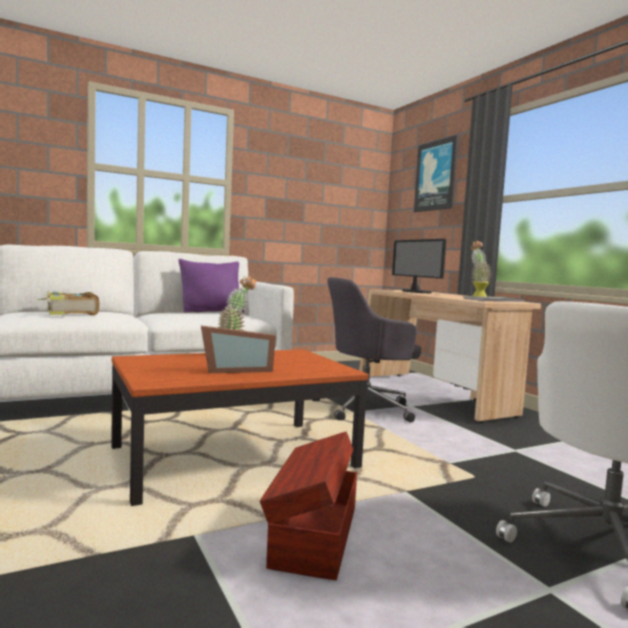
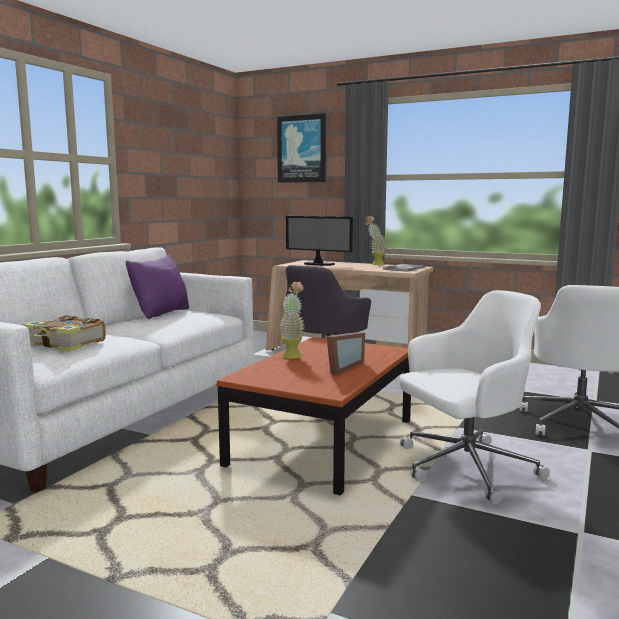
camera: 35 degrees left, 5 degrees up
(313, 535) = (464, 468): brown storage box -> white office chair

